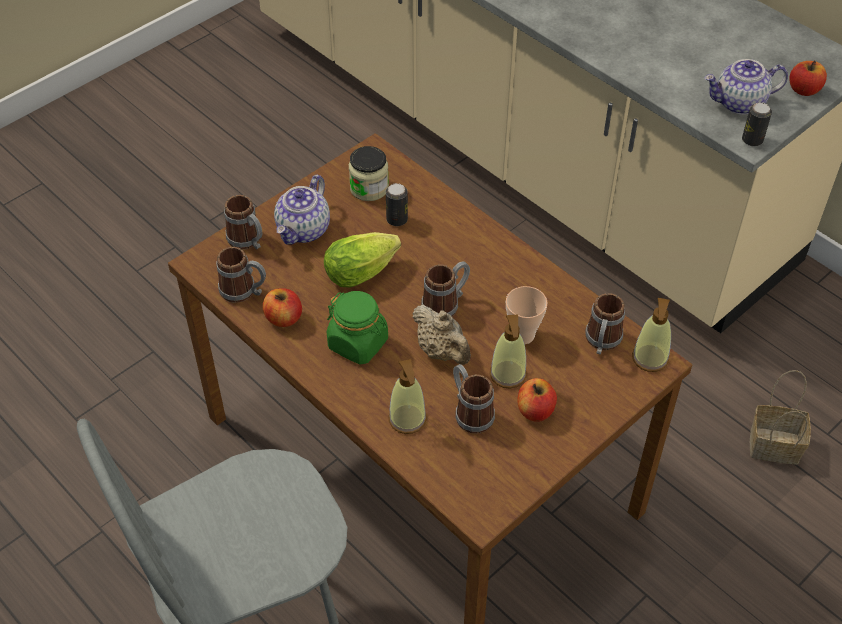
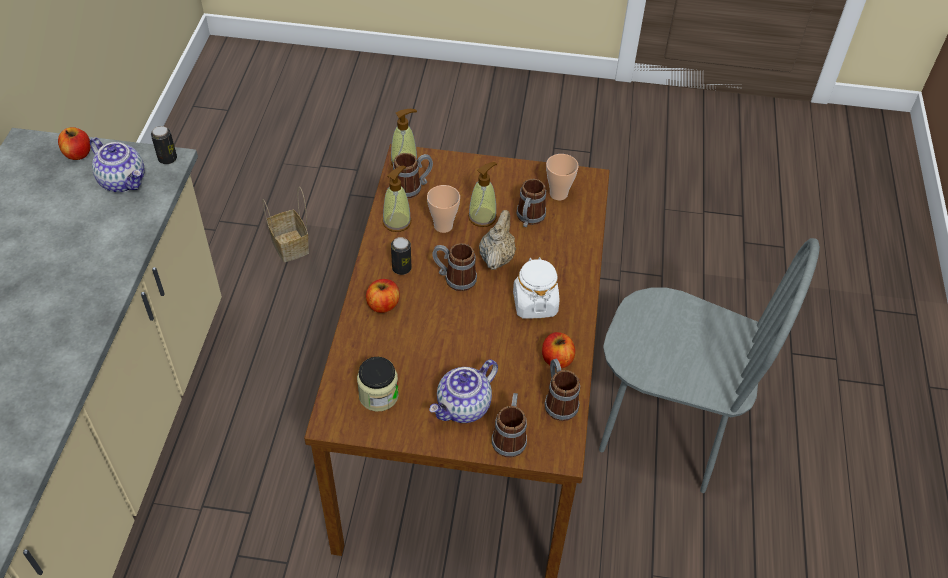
camera: 130 degrees left, 0 degrees up
(304, 230) = (464, 407): teapot -> teapot turned 150 degrees clockwise
(358, 343) = (534, 303): green jar -> white jar
(364, 271) = (469, 341): lettuce -> none
(397, 219) = (398, 355): can -> can (401, 268)
(407, 419) = (565, 244): soap dispenser -> soap dispenser (397, 222)
(484, 465) = (558, 194): none -> cup
(535, 410) = (496, 191): apple -> apple (383, 305)

